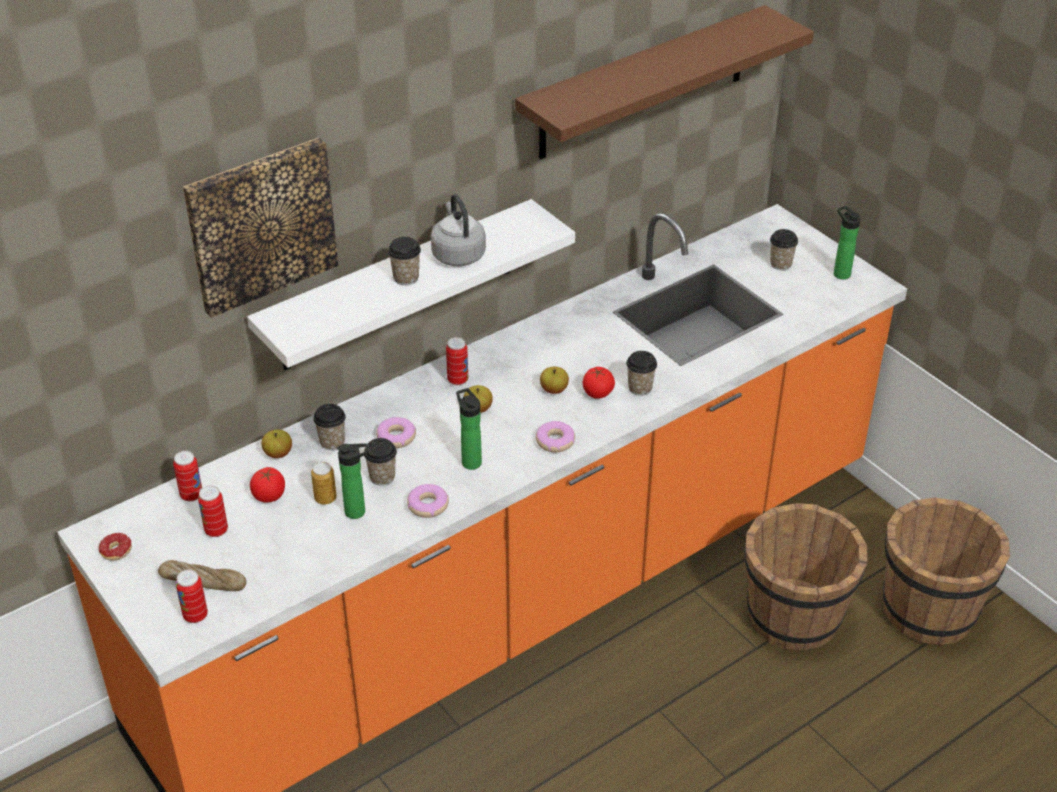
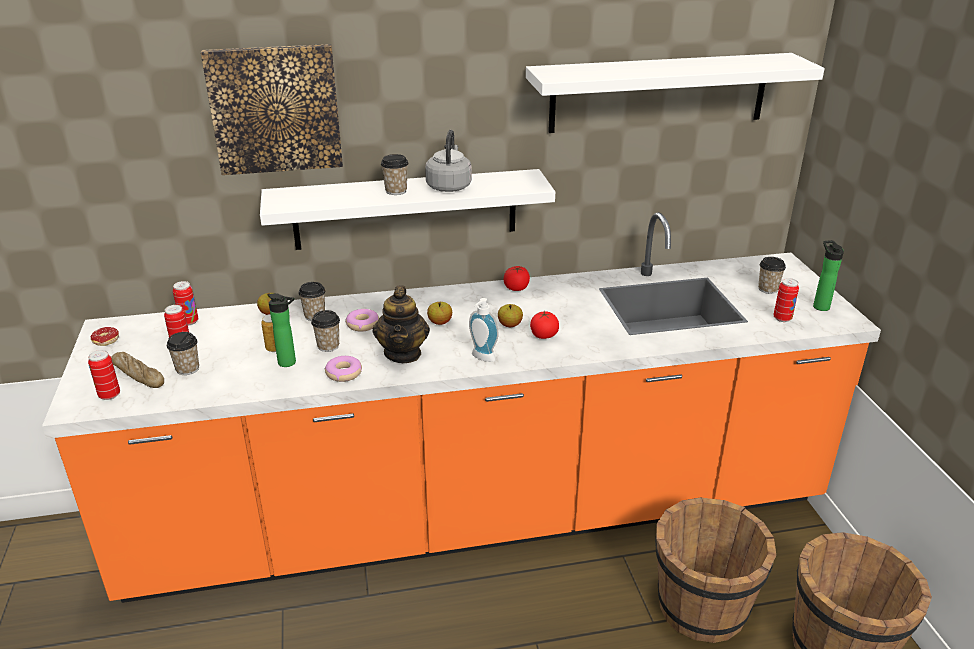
camera: 25 degrees right, 10 degrees down
(269, 495) = (239, 336): tomato -> tomato (516, 288)
(457, 380) = (441, 301): can -> can (782, 318)
(470, 461) = (403, 353): bottle -> teapot
(555, 441) = (481, 358): donut -> soap dispenser
(640, 388) = (582, 341): cup -> cup (187, 369)
(643, 83) = (659, 93): brown shelf -> white shelf

